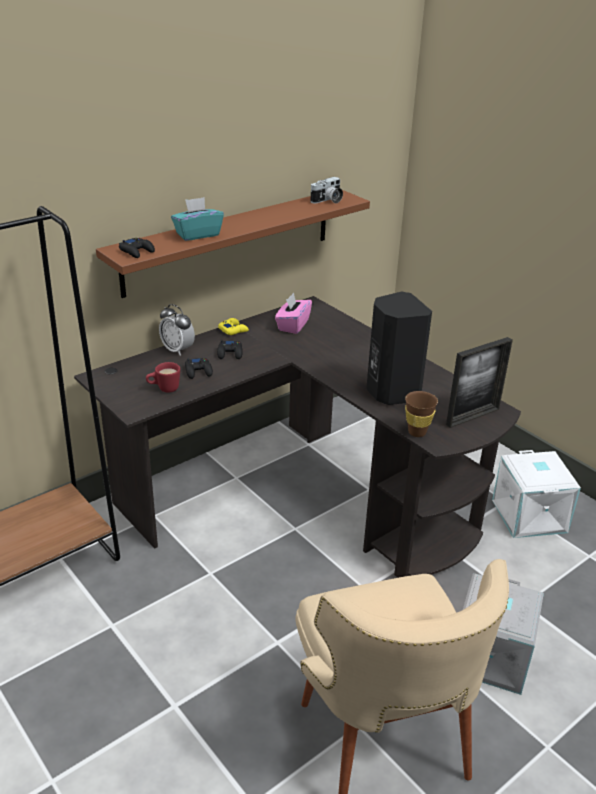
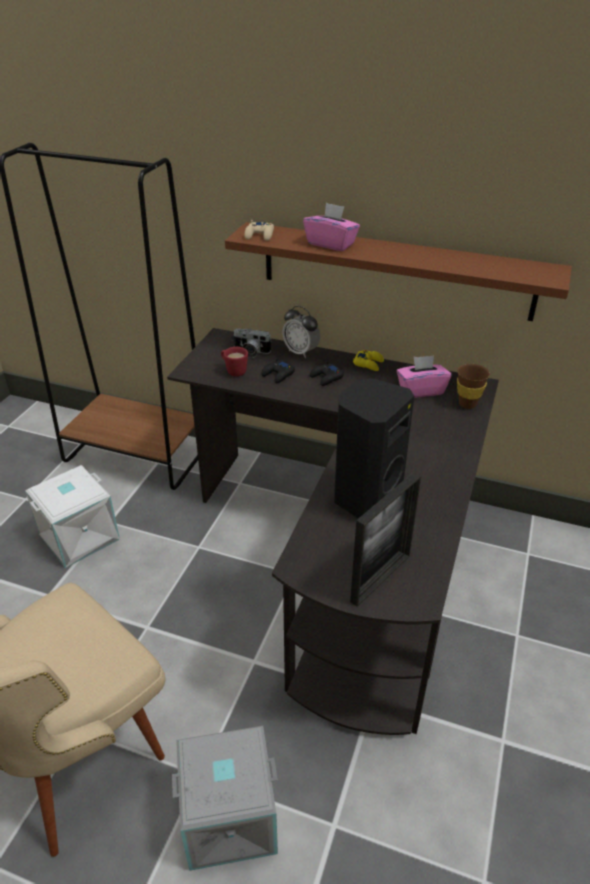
camera: 60 degrees right, 5 degrees up
(137, 251) = (260, 235): black game controller -> beige game controller
(177, 350) = (301, 352): alarm clock -> alarm clock turned 60 degrees counterclockwise
(197, 234) = (331, 244): turquoise tissue box -> pink tissue box
(328, 201) = (521, 270): camera -> camera (250, 352)
(417, 432) = (305, 543): brown cup -> brown cup (467, 404)
(472, 417) = (380, 578): picture frame -> picture frame turned 75 degrees counterclockwise
(530, 516) = (499, 779): white storage box -> white storage box (79, 537)

